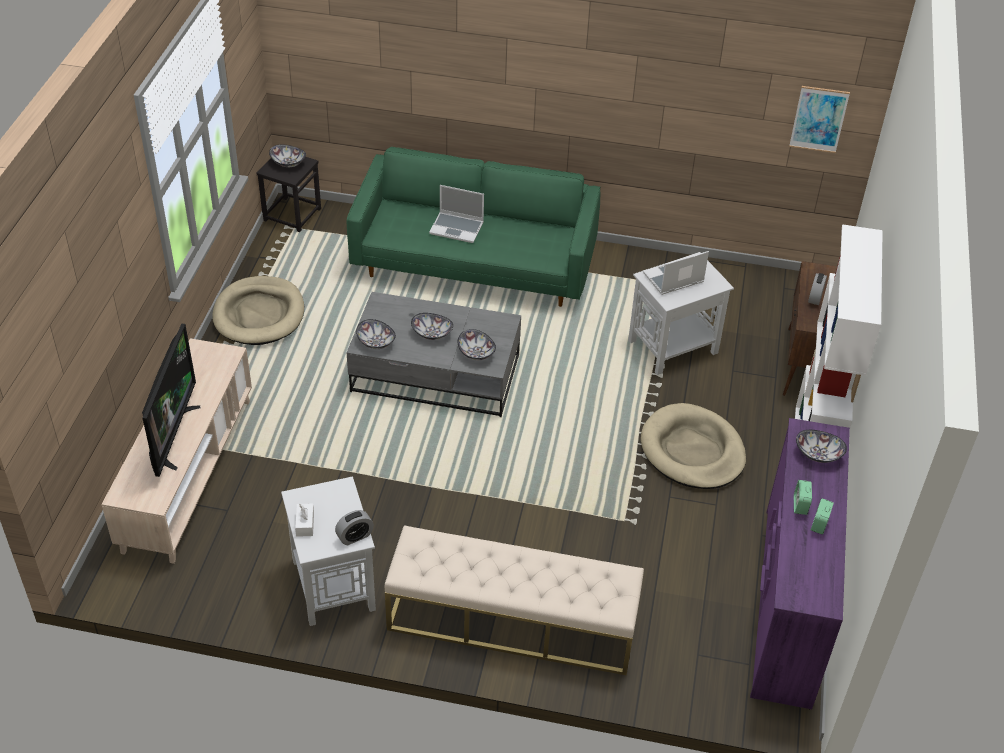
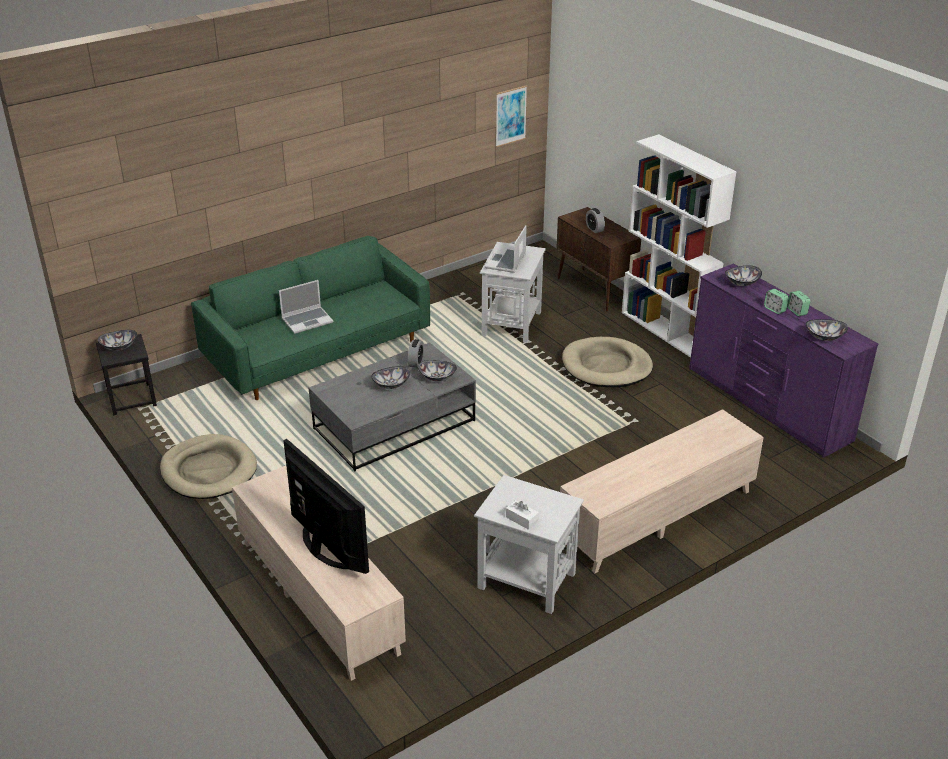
camera: 45 degrees left, 10 degrees down
(355, 536) = (563, 503): alarm clock -> alarm clock (416, 362)
(375, 343) = (362, 412): bowl -> bowl (824, 337)
(512, 621) = (657, 517): beige bench -> beige tv stand

